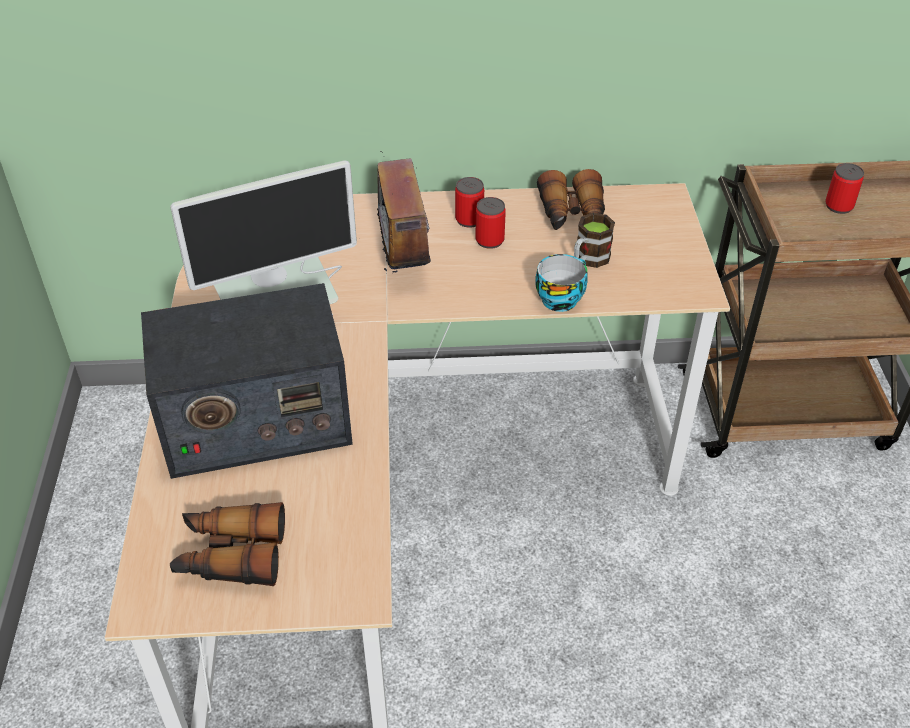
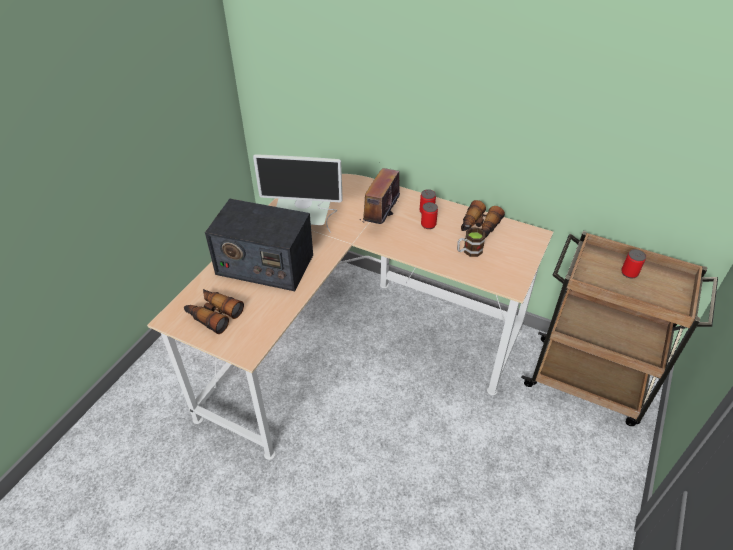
camera: 30 degrees right, 0 degrees up
(560, 298) = (439, 264): cup -> none

